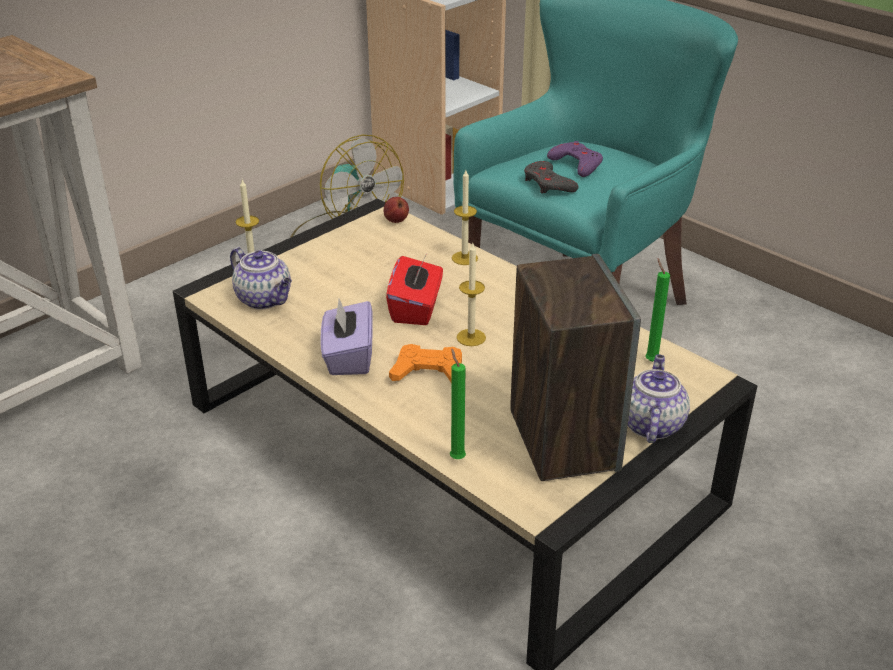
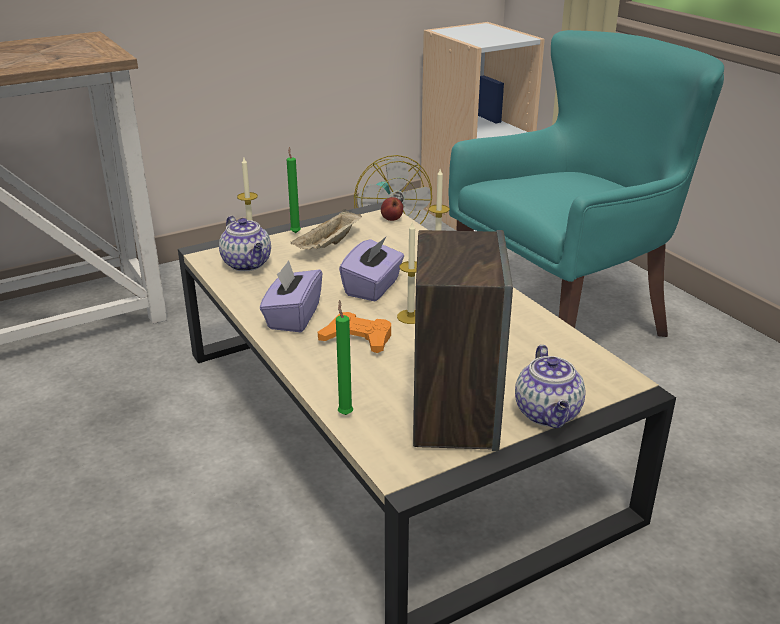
camera: 15 degrees right, 5 degrees down
(343, 263) = (328, 245): none -> beige tray
(416, 309) = (373, 287): red tissue box -> purple tissue box
(548, 184) = (527, 196): grey game controller -> none
(576, 164) = (562, 184): purple game controller -> none
(650, 360) = (574, 359): green candle -> green candle (295, 232)
(650, 424) = (548, 414): teapot -> teapot turned 150 degrees clockwise

